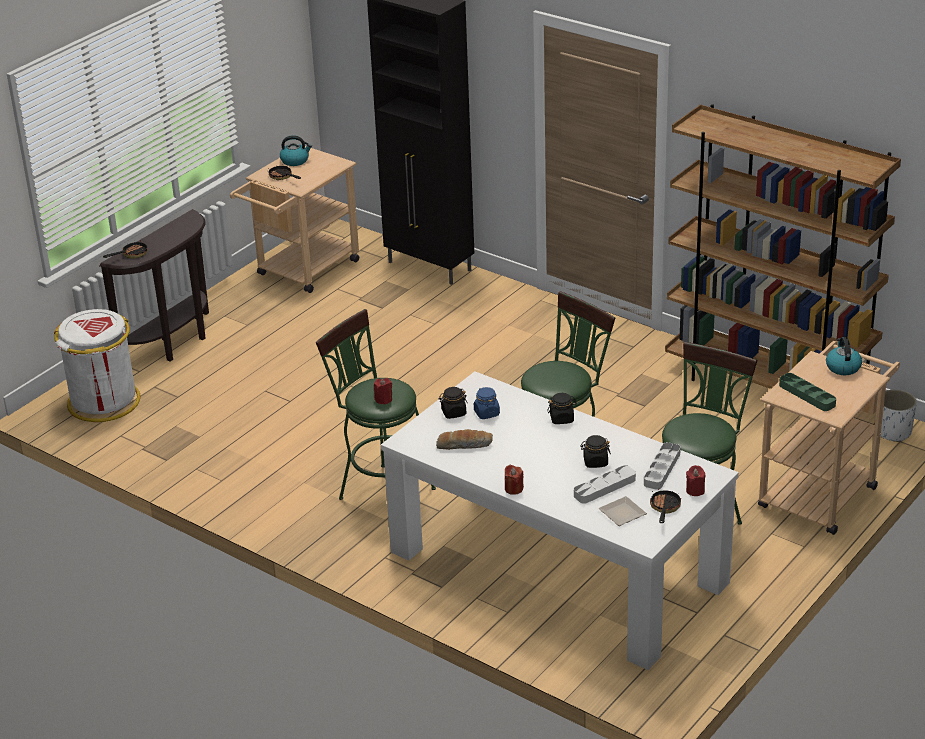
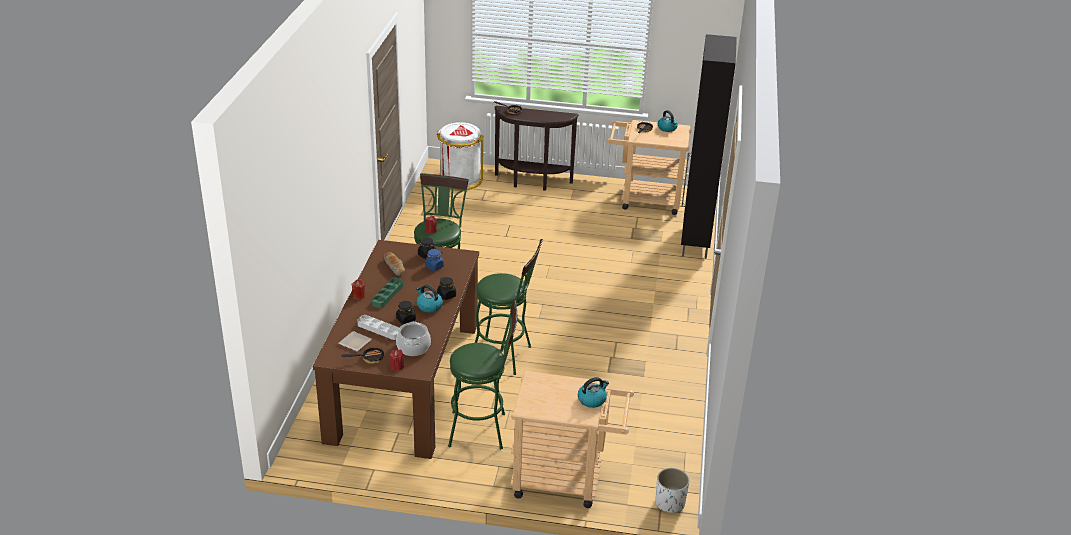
camera: 60 degrees right, 0 degrees up
(557, 567) = (405, 380): white dining table -> brown dining table
(577, 437) = (429, 306): none -> kettle
(662, 469) = (413, 347): grey tray -> cooking pot
(768, 389) = (675, 425): brown bookcase -> none
(807, 395) = (543, 390): green tray -> green tray (387, 295)

